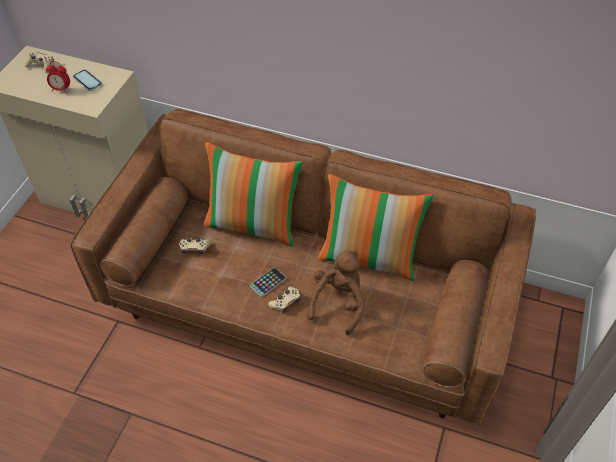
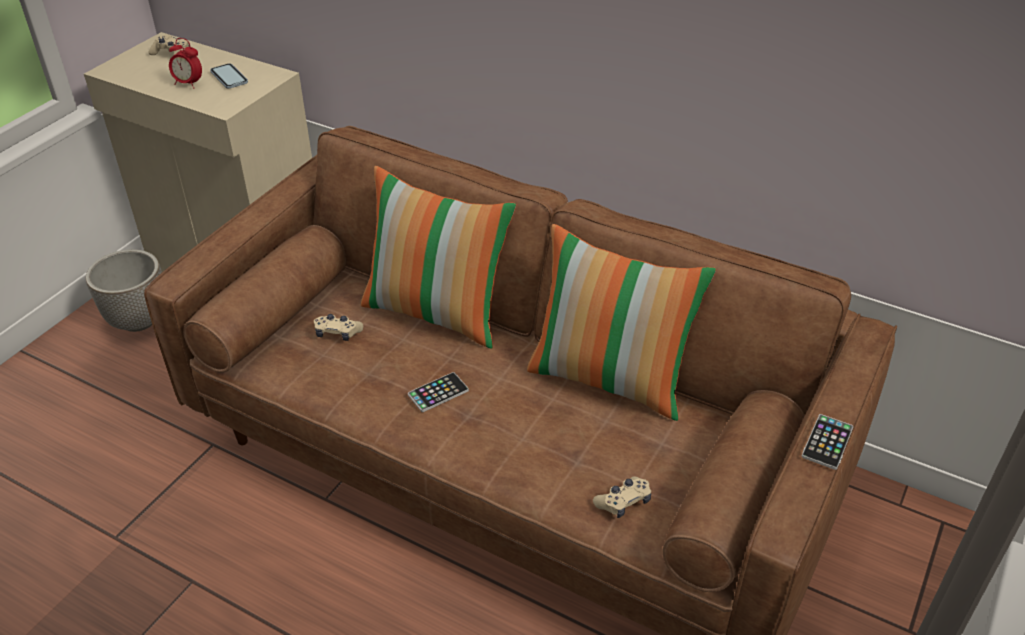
camera: 10 degrees right, 10 degrees down
(42, 239) = (139, 319): none -> planter
(285, 302) = (458, 424): beige game controller -> beige game controller (623, 502)
(338, 303) = (544, 437): brown plush toy -> none
(508, 294) = (827, 442): none -> phone

